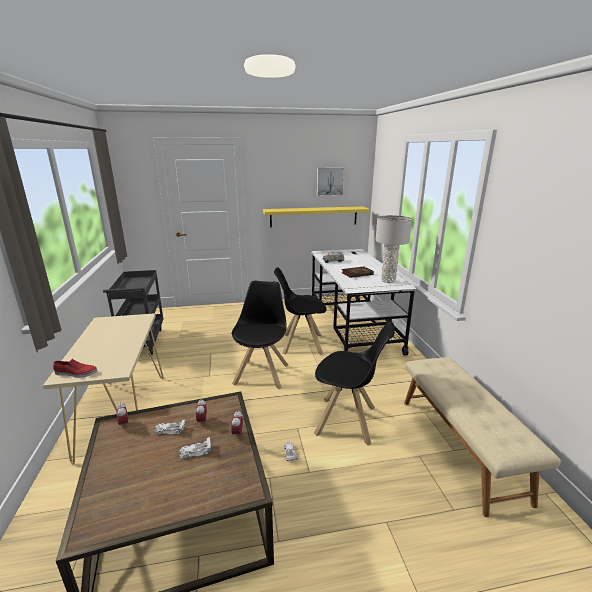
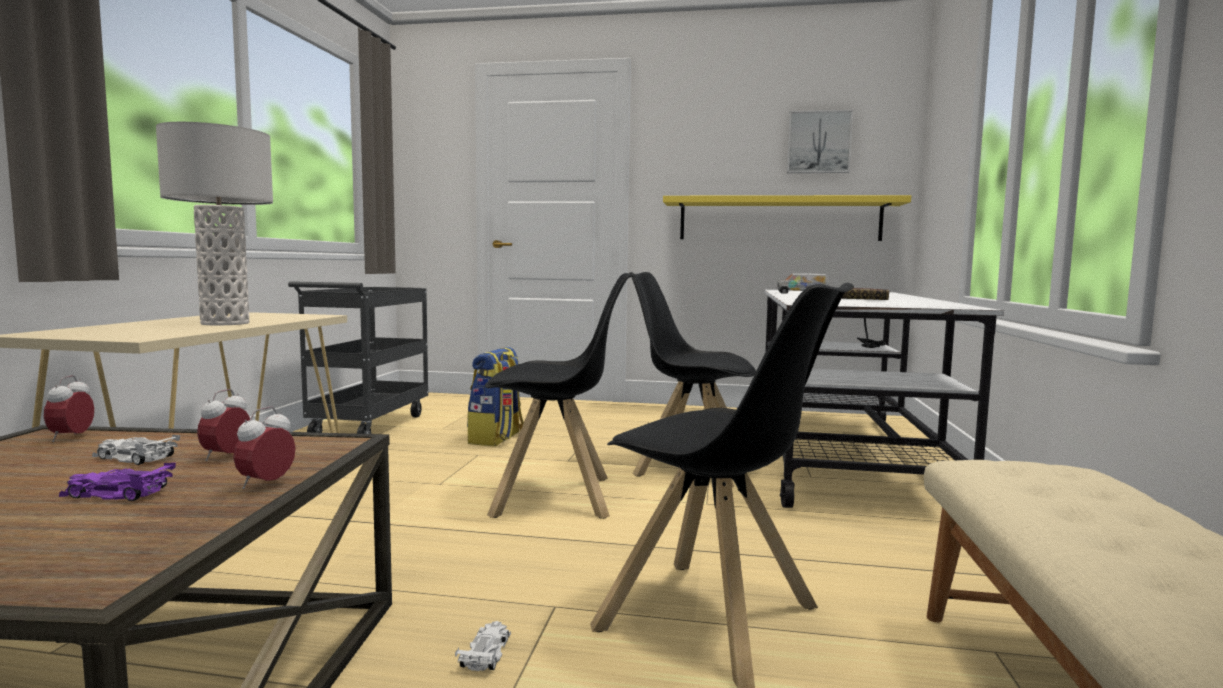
camera: 20 degrees right, 15 degrees down
(76, 373) = (65, 333): red shoe -> none
(195, 452) = (117, 494): white toy car -> purple toy car
(211, 340) = (497, 438): none -> backpack
(262, 373) = (557, 496): black chair -> black chair turned 60 degrees clockwise
(388, 280) = (923, 303): white table lamp -> white table lamp (224, 323)

